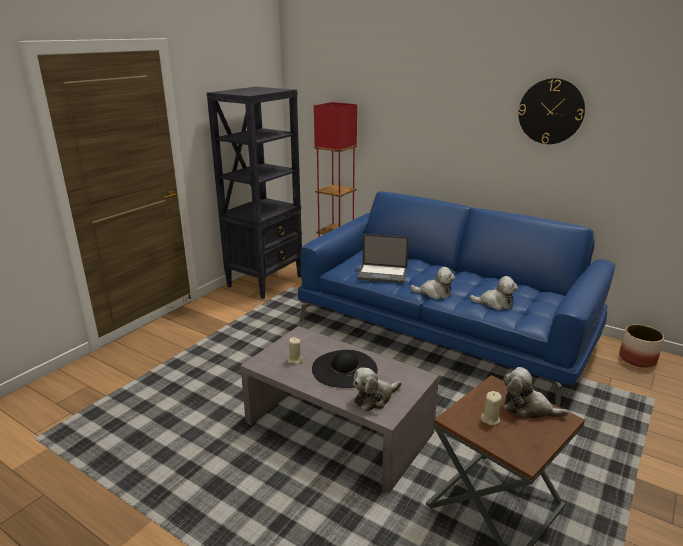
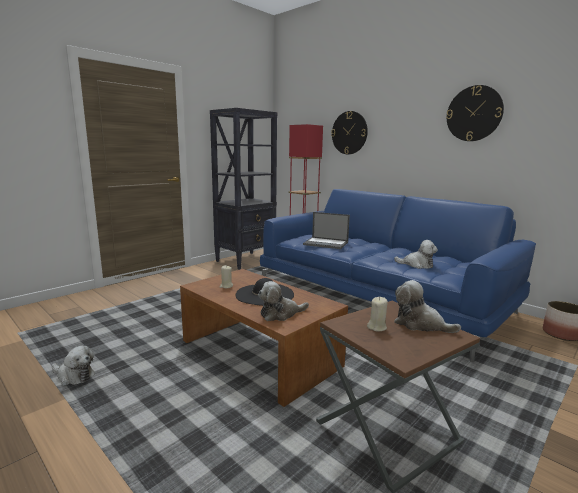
camera: 10 degrees right, 10 degrees down
(339, 427) = (260, 353): grey coffee table -> brown coffee table
(393, 116) = (349, 133): none -> wall clock
(434, 293) = (365, 256): plush toy -> plush toy (74, 376)

